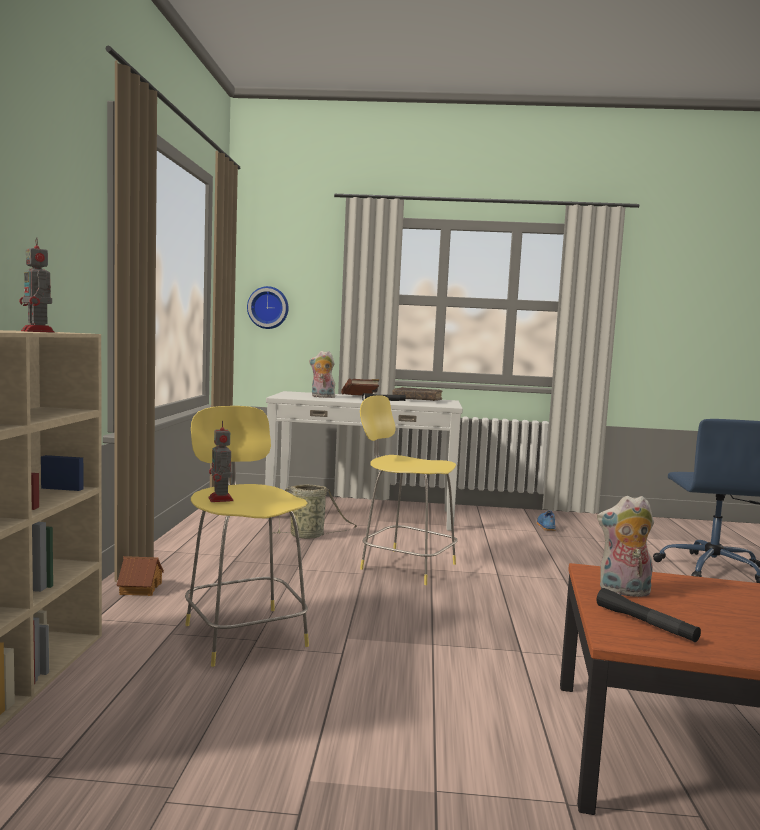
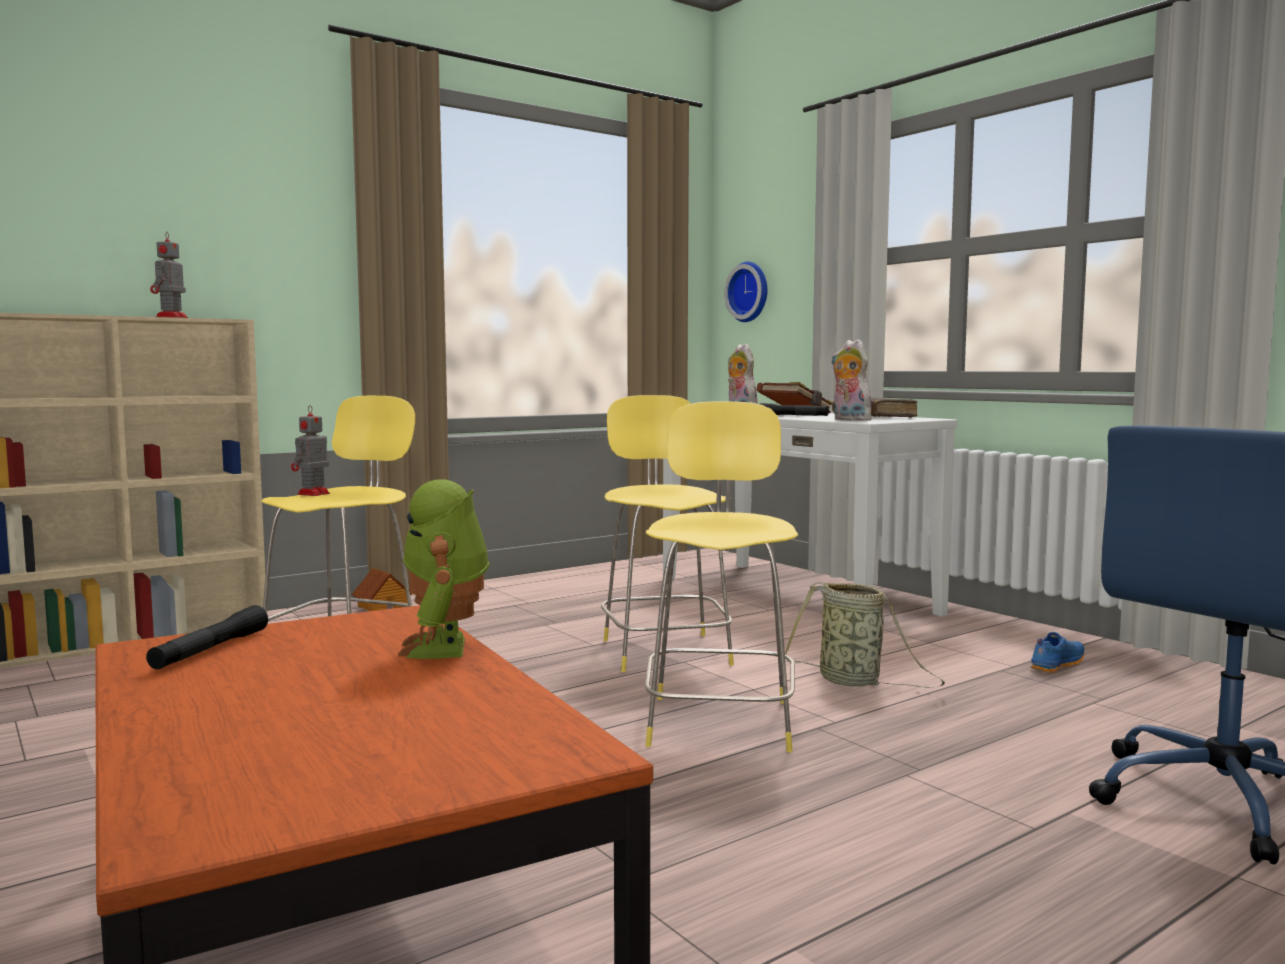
camera: 50 degrees right, 0 degrees up
(309, 536) = (655, 602): basket -> basket (854, 682)
(533, 595) = (720, 720): none -> yellow stool
(623, 592) = (333, 631): plush toy -> plush toy (849, 420)
(687, 582) = (445, 648): none -> toy robot

